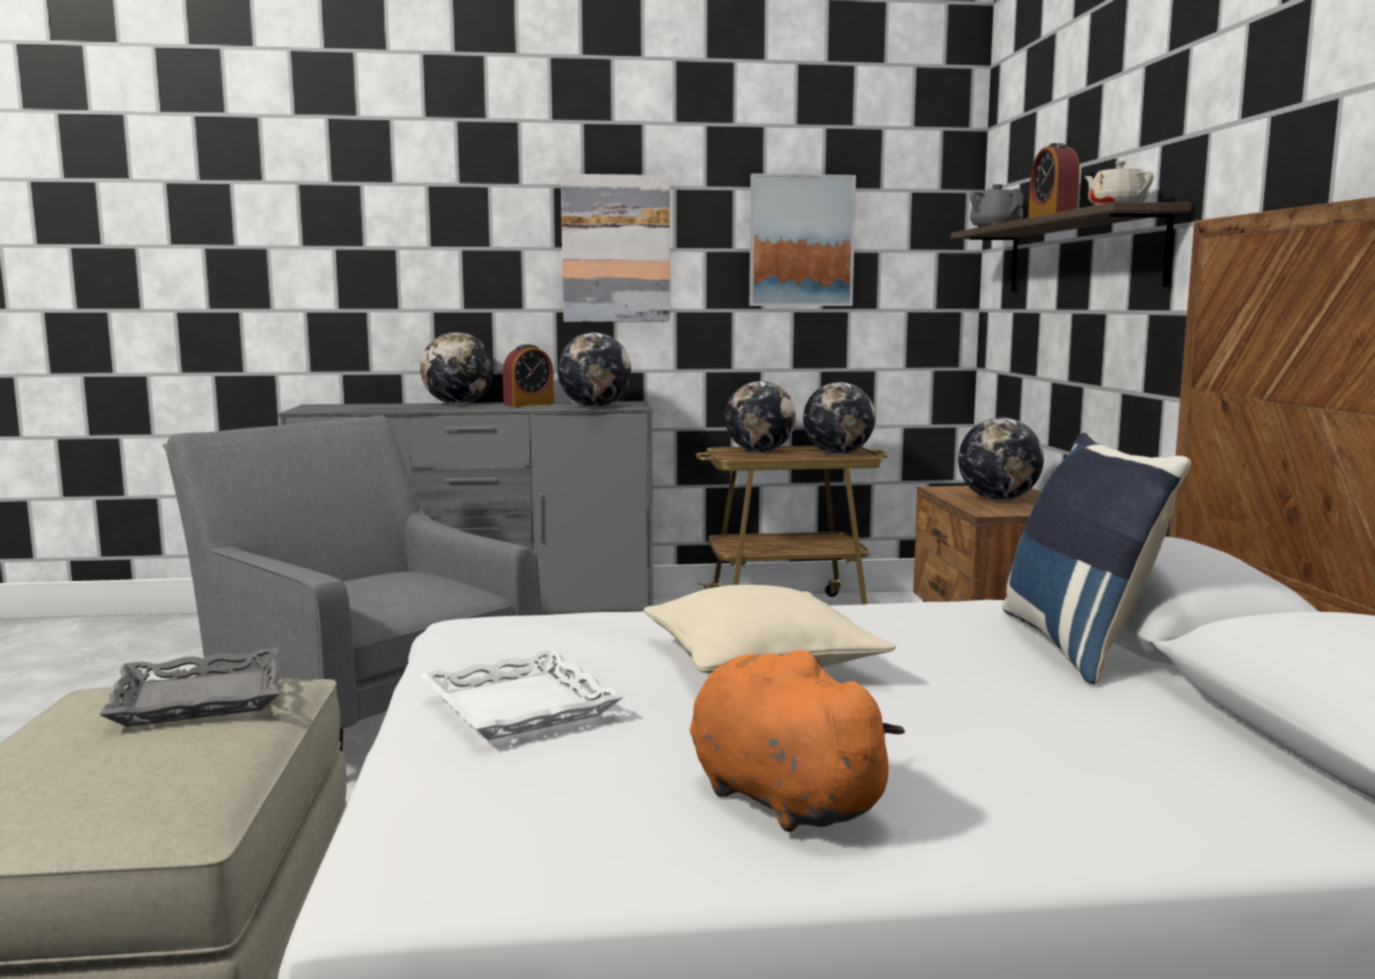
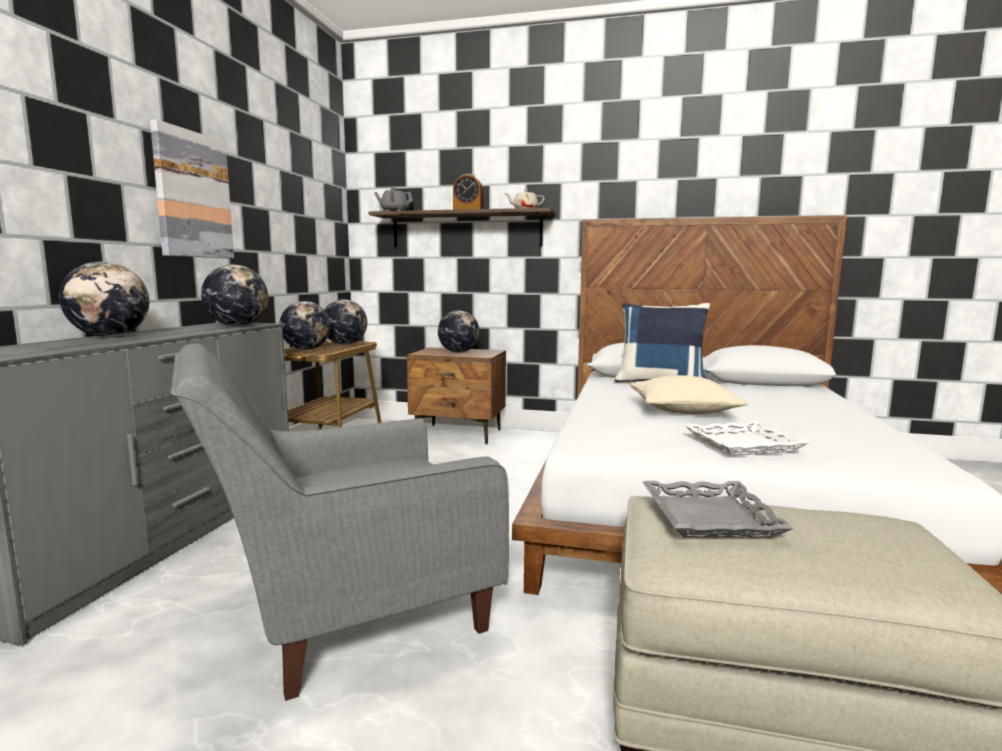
camera: 70 degrees left, 0 degrees up
(529, 404) = (172, 330): alarm clock -> none
(778, 797) = (832, 425): orange plush toy -> none
(801, 241) = (286, 206): picture -> none

